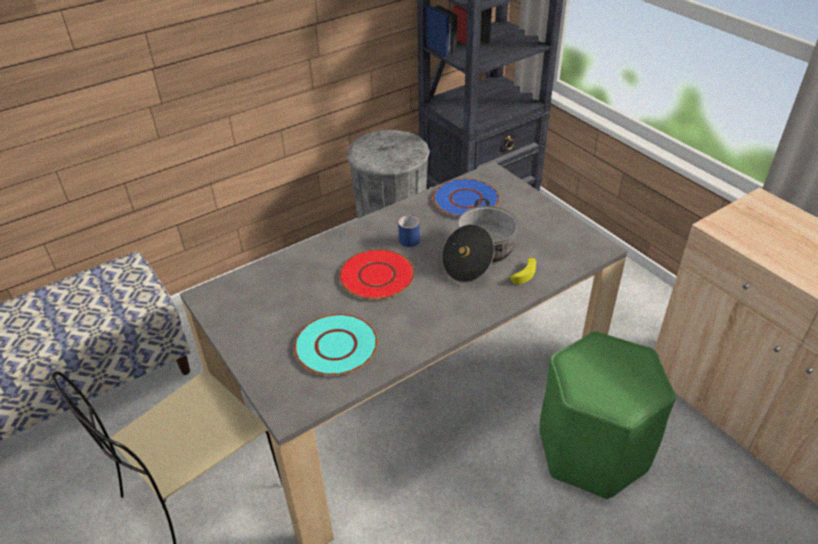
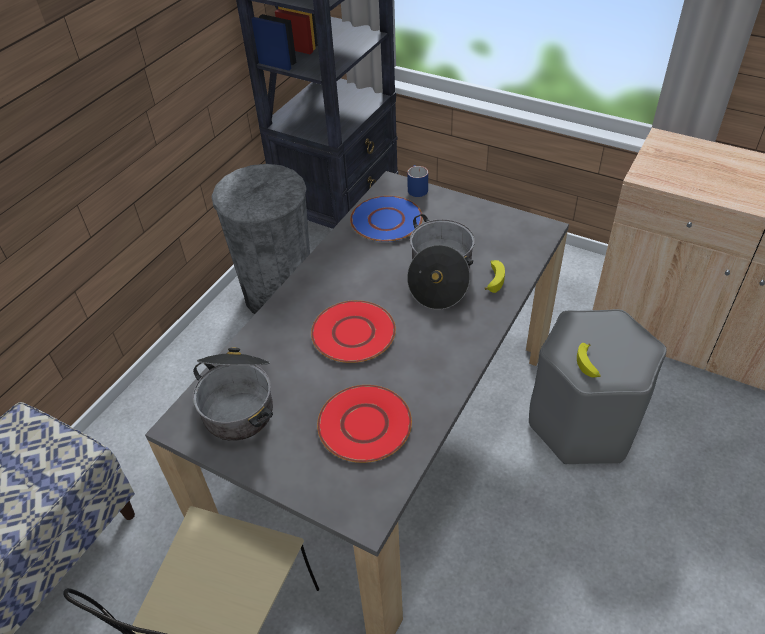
camera: 25 degrees left, 5 degrees up
(257, 294) = (239, 401): none -> cooking pot
(336, 346) = (365, 424): turquoise plate -> red plate
(409, 237) = (358, 279): blue mug -> blue mug (416, 188)
(586, 383) = (588, 364): none -> banana
(593, 451) = (583, 423): green stool -> grey stool

